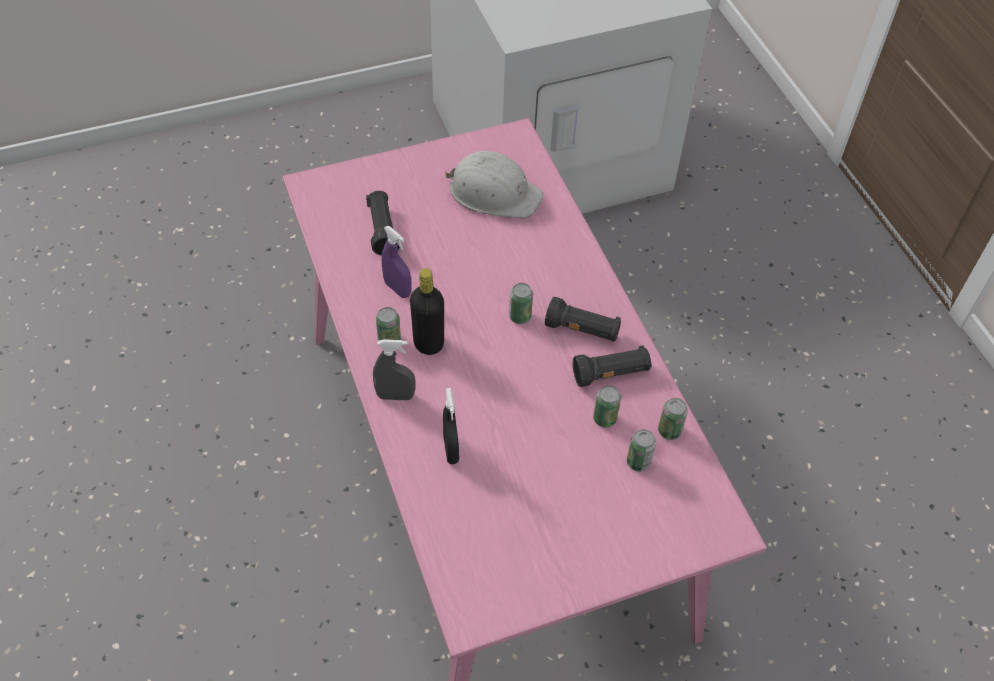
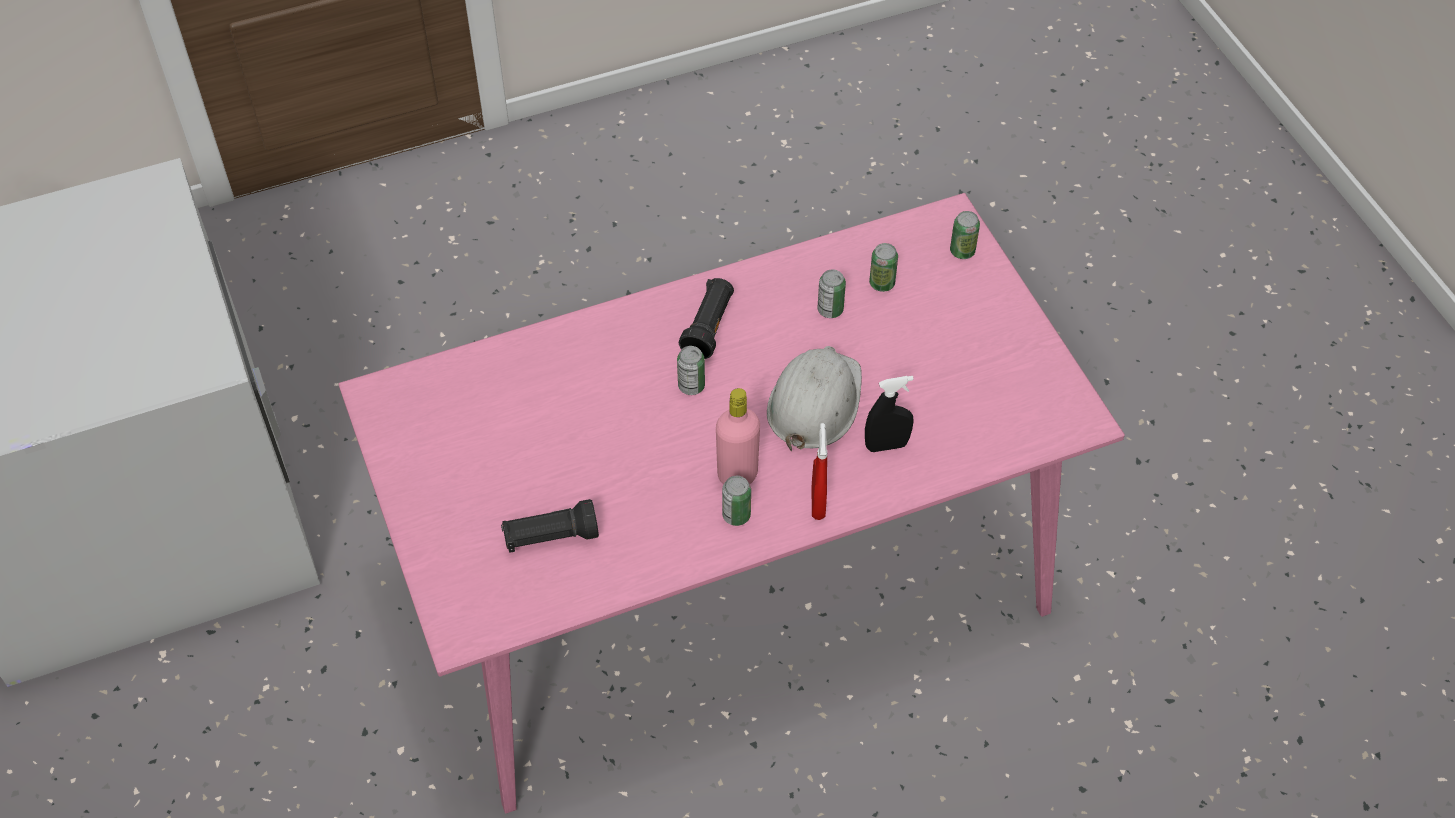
camera: 90 degrees left, 0 degrees up
(395, 396) = (818, 503): grey spray bottle -> red spray bottle
(397, 289) = (652, 513): purple spray bottle -> none
(428, 343) = (737, 475): black bottle -> pink bottle
(494, 192) = (483, 417): white hard hat -> white hard hat (814, 402)
(611, 374) = (769, 303): black flashlight -> none
(669, 431) = (840, 257): can -> can (962, 251)

